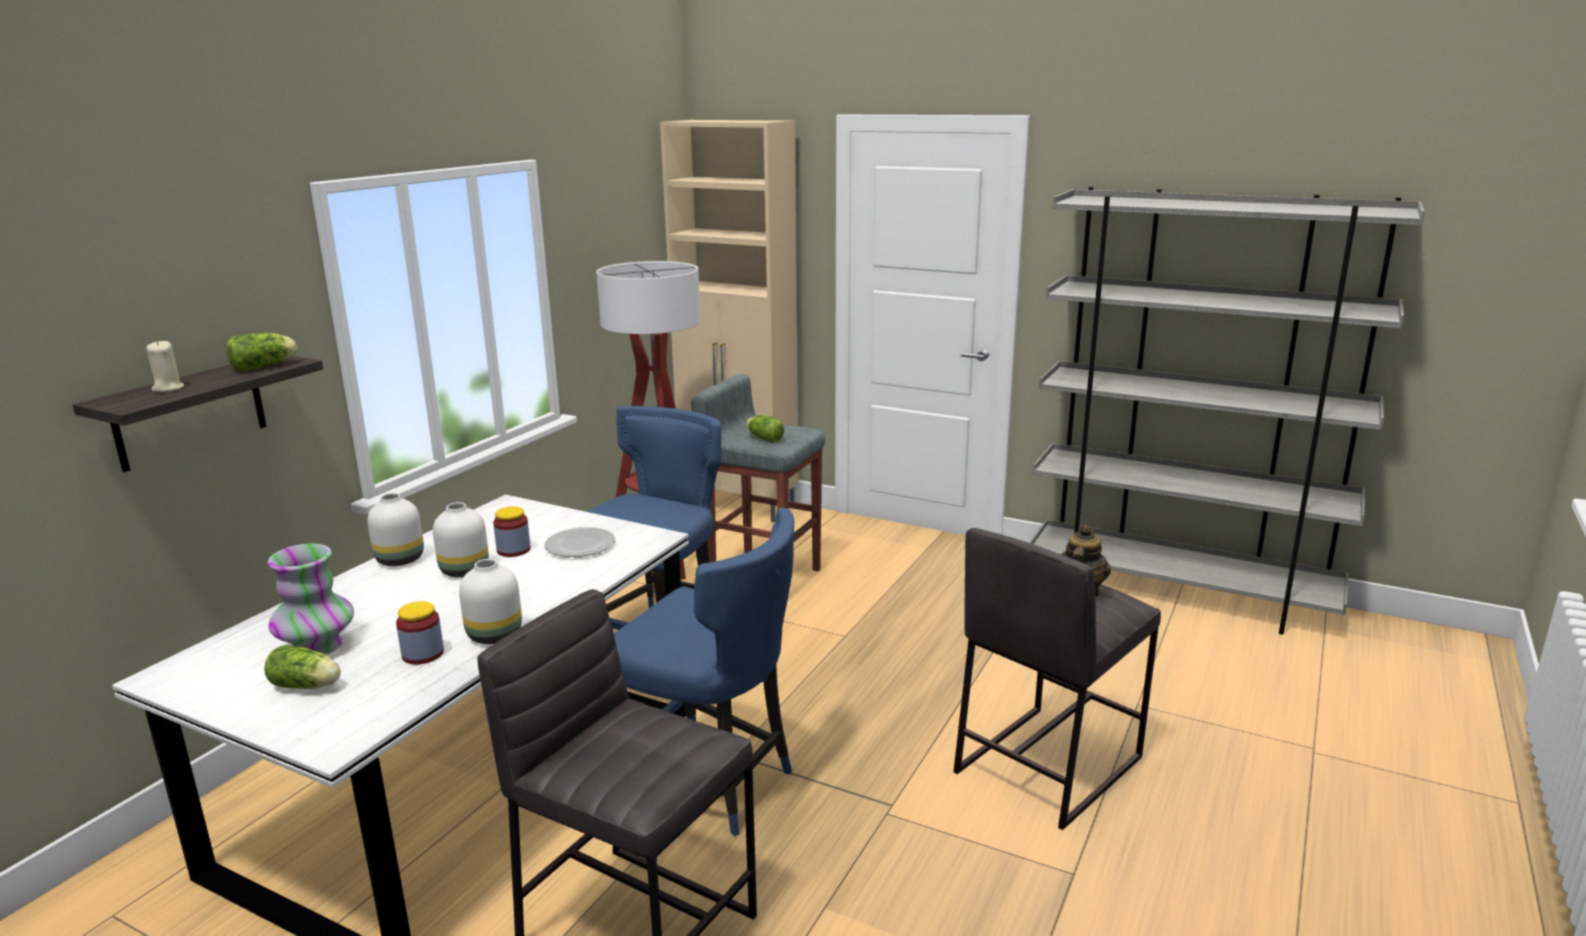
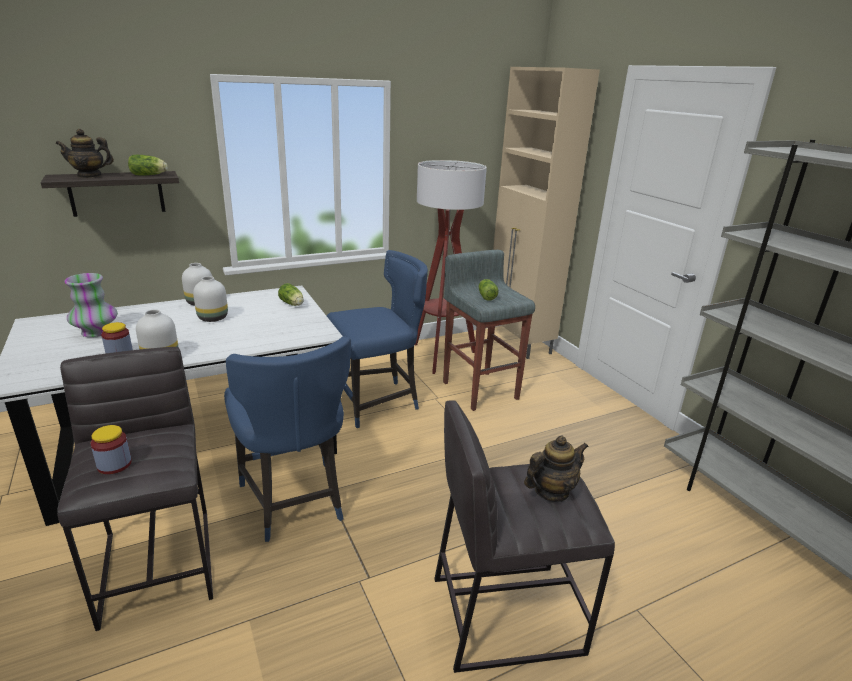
camera: 35 degrees right, 5 degrees up
(168, 388) = (89, 176): beige candle -> teapot
(308, 686) = (58, 349): lettuce -> lettuce (292, 304)
(513, 550) = (251, 315): jar -> jar (114, 464)
(579, 546) = (281, 325): plate -> none

